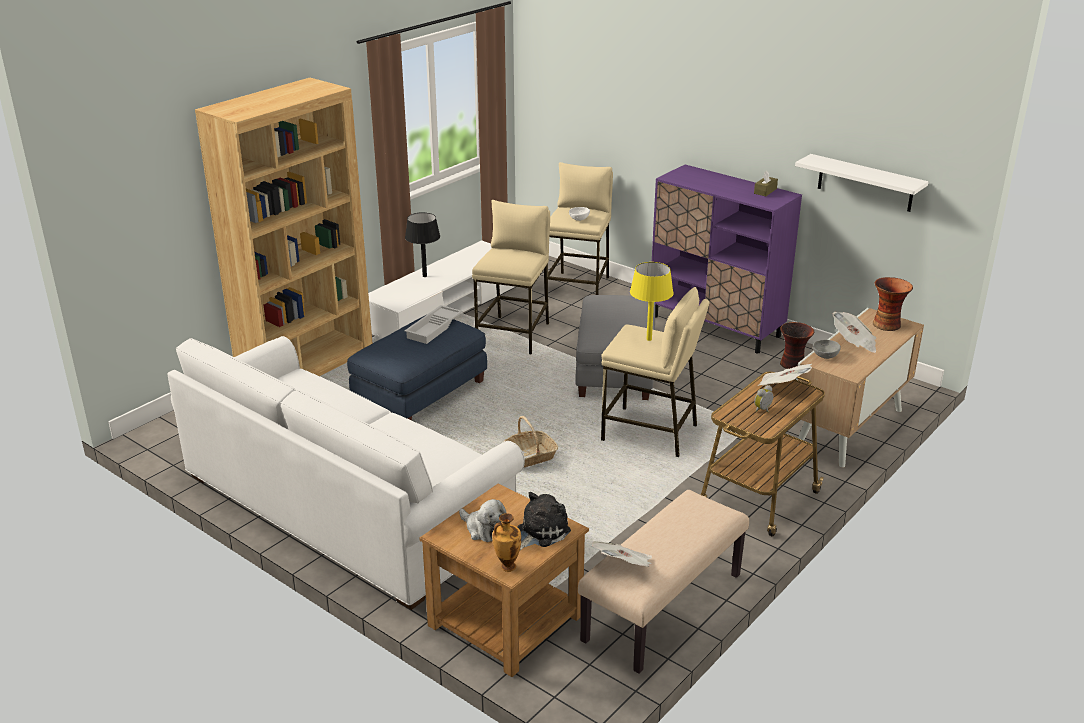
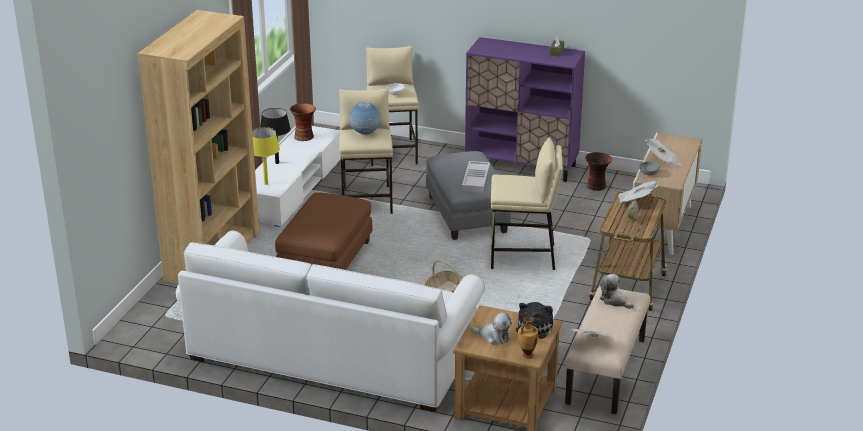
camera: 20 degrees left, 0 degrees up
(421, 393) = (326, 260): blue ottoman -> brown ottoman
(434, 328) = (330, 204): white tray -> white tray (476, 180)
(511, 255) = (365, 134): none -> globe
(649, 339) = (519, 183): yellow table lamp -> yellow table lamp (266, 183)
(691, 514) = (615, 301): none -> plush toy
(865, 183) = (636, 37): white shelf -> none
(886, 324) = (677, 143): vase -> vase (304, 136)

